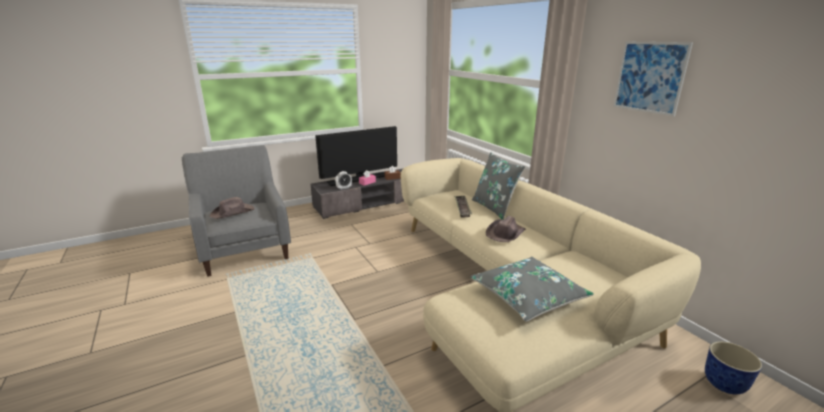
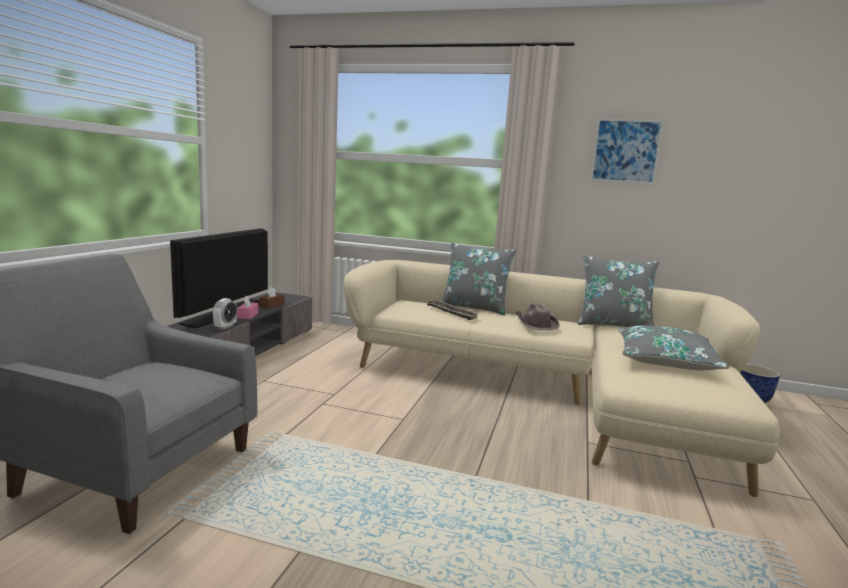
camera: 45 degrees left, 10 degrees down
(233, 212) = (141, 382): brown hat -> none
(582, 253) = (613, 325): none -> grey pillow

